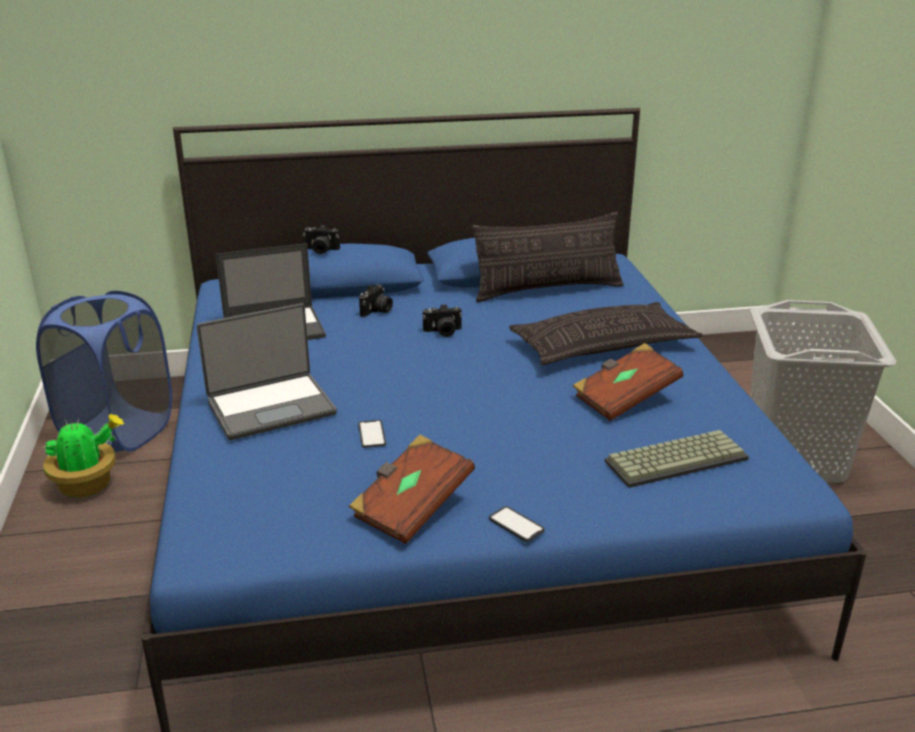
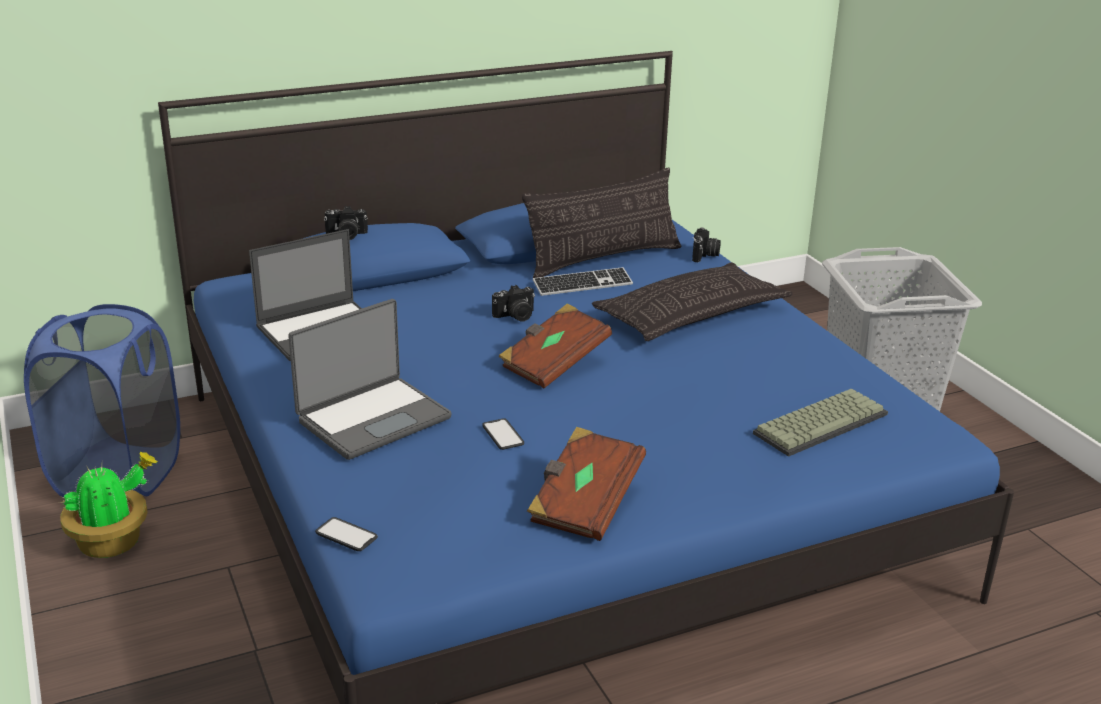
camera: 15 degrees left, 0 degrees up
(377, 311) = (429, 300): camera -> camera (705, 255)
(516, 525) = (698, 507): phone -> phone (346, 535)
(517, 310) = (582, 284): none -> keyboard
(624, 398) = (740, 367): brown book -> brown book (553, 364)

